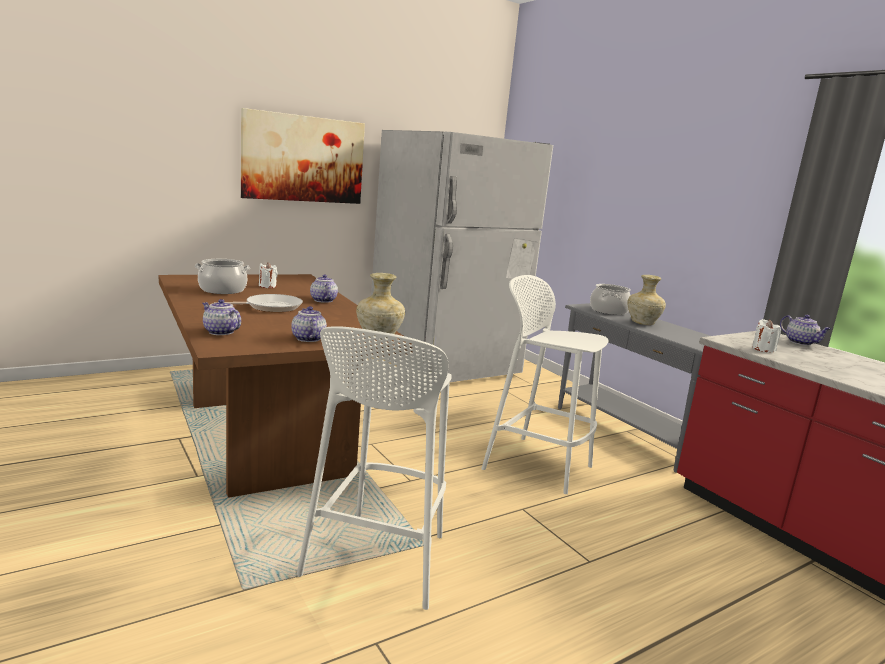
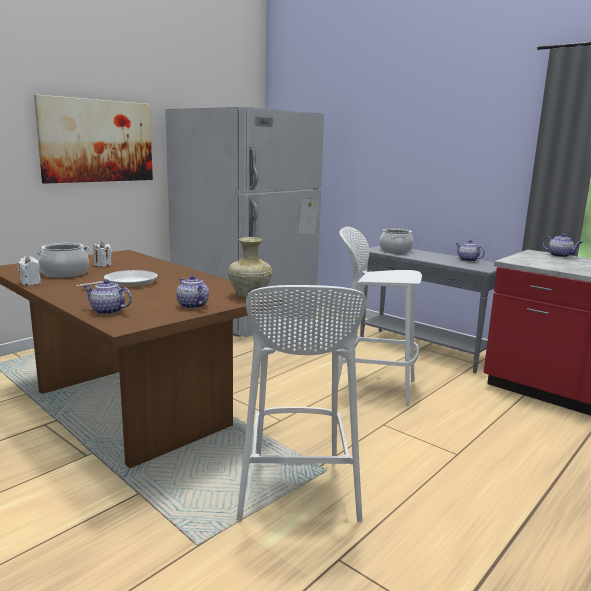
camera: 15 degrees left, 0 degrees up
(323, 300) = (167, 271): teapot -> teapot (467, 260)
(642, 323) = (428, 257): beige vase -> none
(763, 349) = (543, 264): white candle -> white candle (30, 283)

